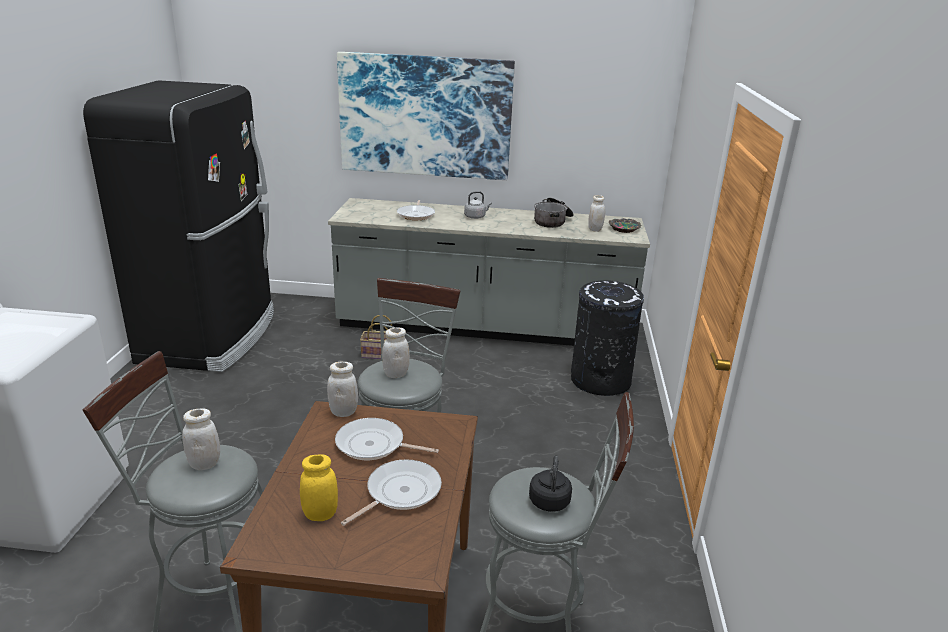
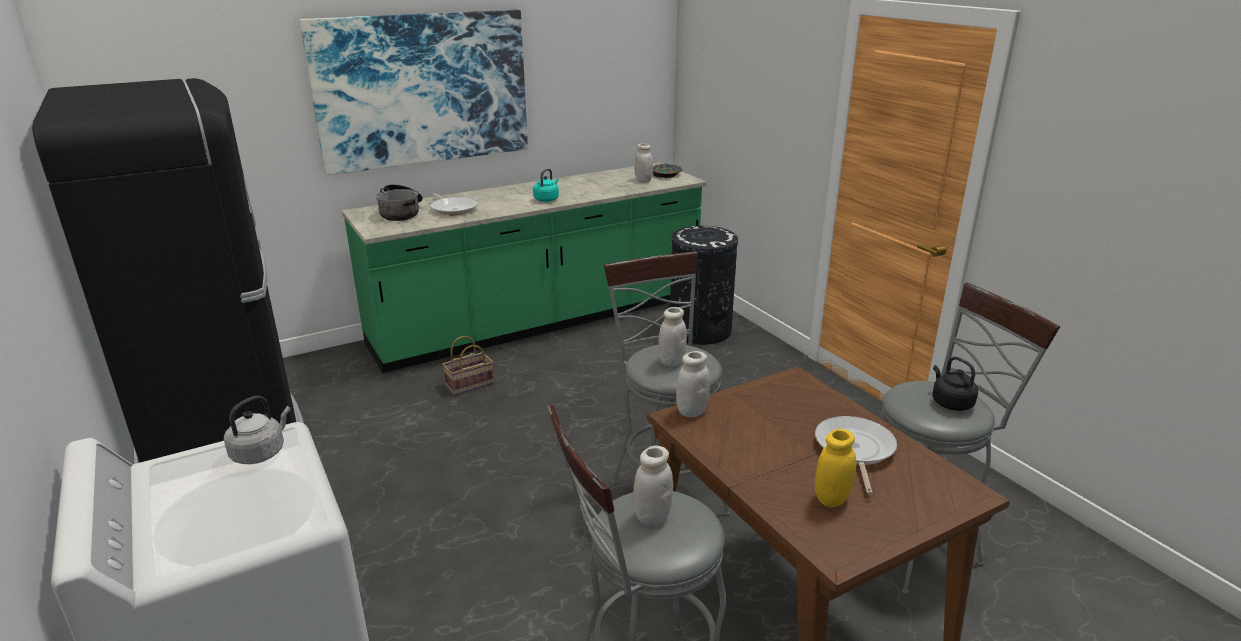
camera: 35 degrees left, 0 degrees up
(374, 445) = (767, 425): frying pan -> none
(476, 217) = (517, 196): grey kettle -> grey kettle (261, 452)
(484, 328) = (540, 322): grey counter -> green counter
(492, 225) = (547, 199): none -> turquoise kettle
(553, 221) = (595, 183): cooking pot -> cooking pot (401, 212)

